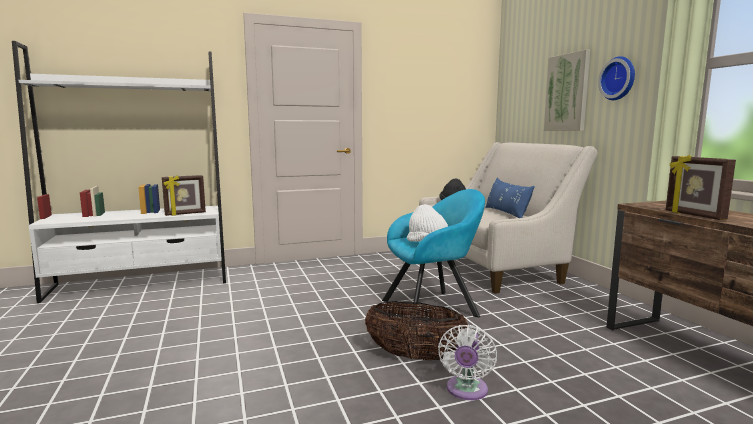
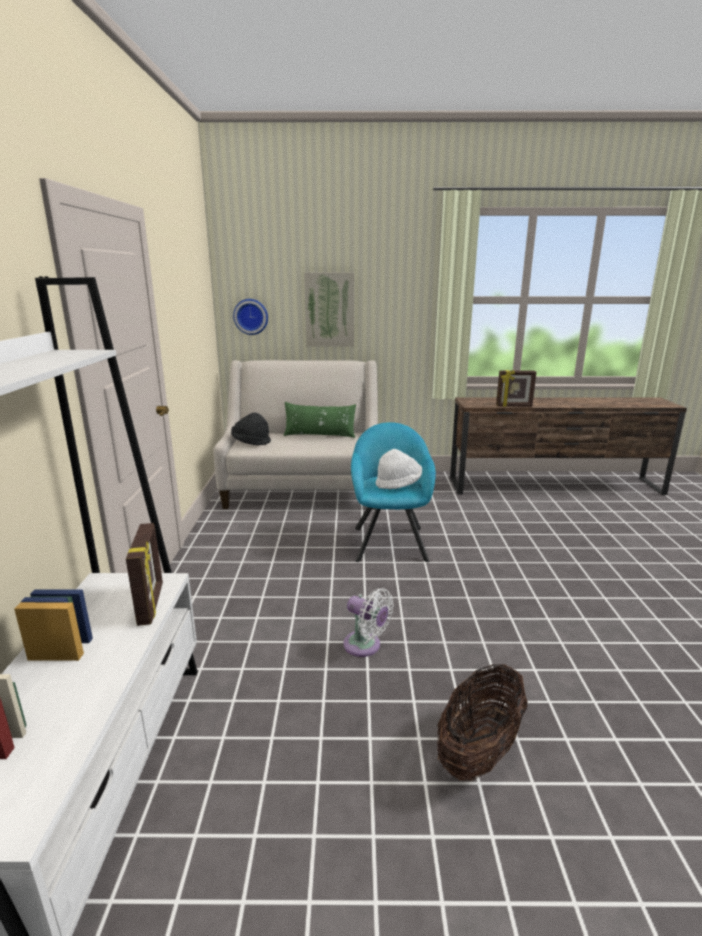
camera: 70 degrees left, 10 degrees up
(415, 356) = (484, 571): basket -> basket (479, 750)
(466, 391) = (538, 564): white fan -> white fan (365, 646)
(506, 213) = (319, 435): blue pillow -> green pillow
(619, 78) = (388, 302): wall clock -> wall clock (251, 316)

